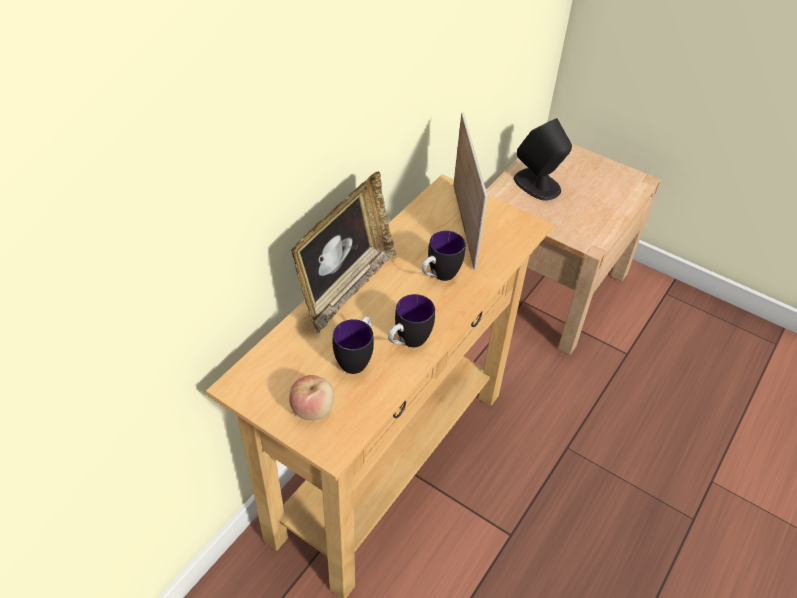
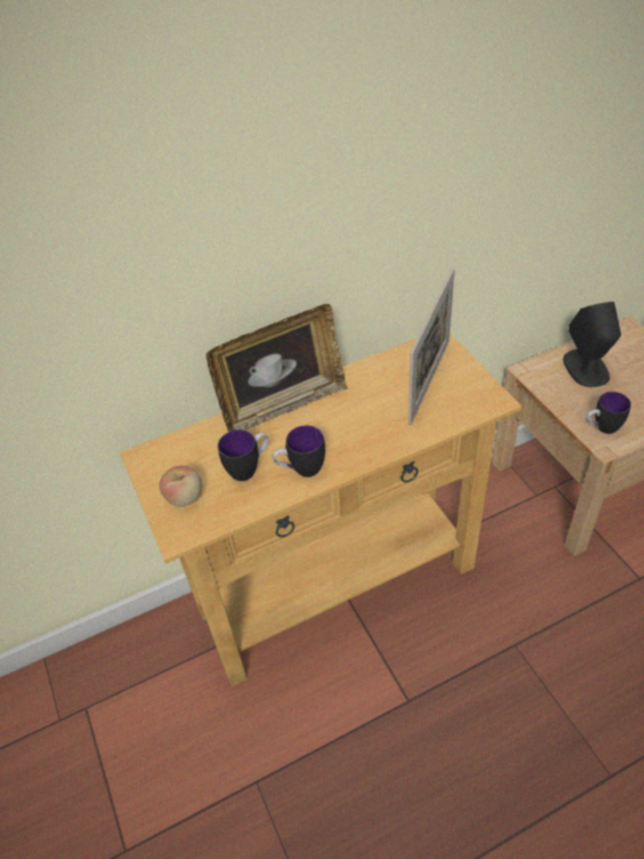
camera: 35 degrees right, 0 degrees up
(439, 276) = (371, 421): mug -> mug (601, 428)

